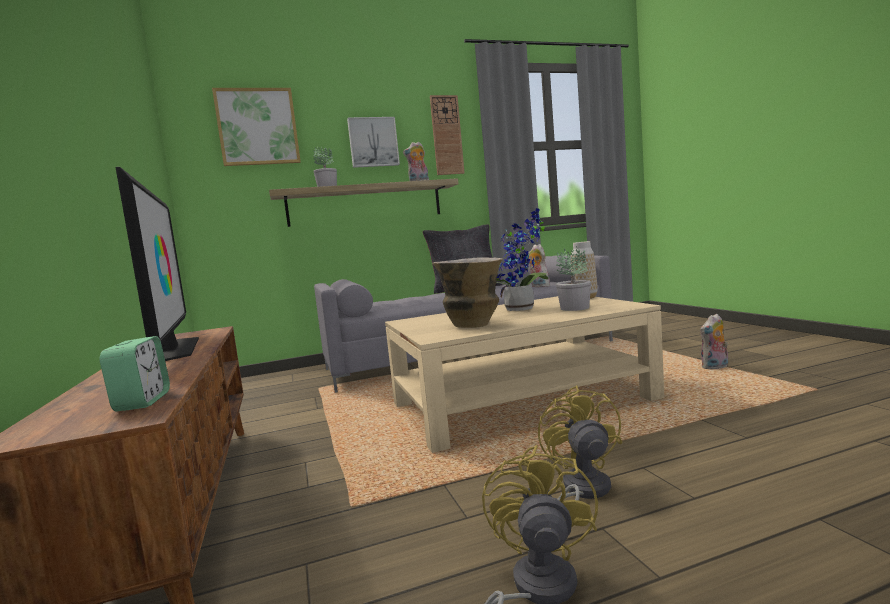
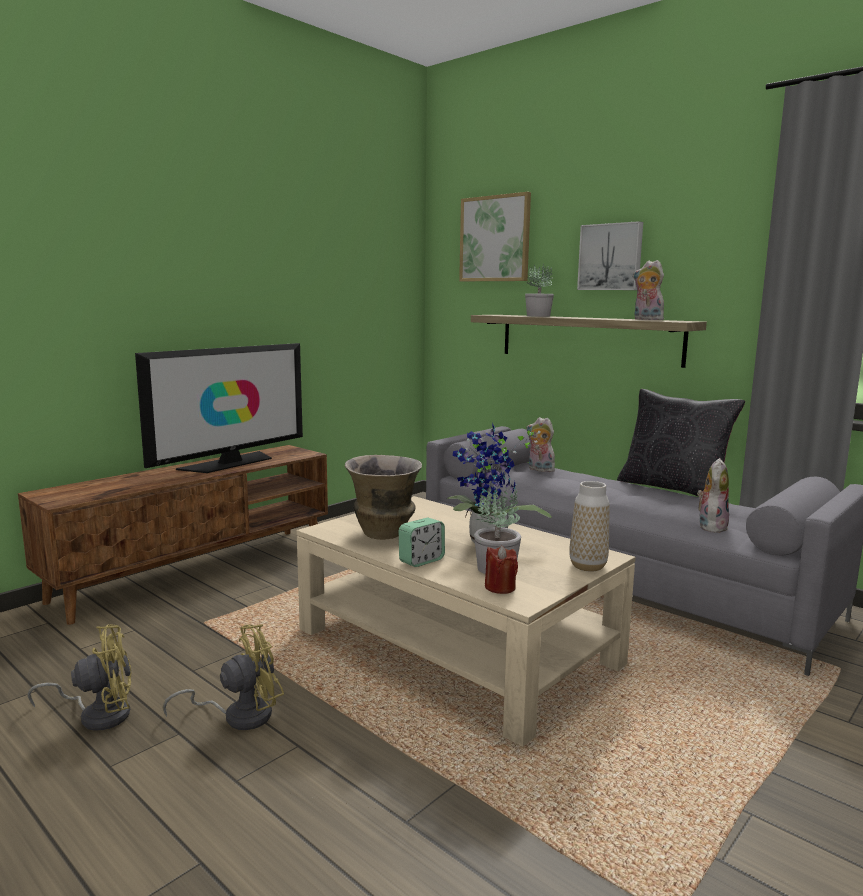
camera: 60 degrees right, 5 degrees up
(142, 402) = (89, 495): alarm clock -> alarm clock (421, 561)
(446, 135) = (720, 246): wall clock -> none
(609, 308) = (500, 587): none -> red candle
(715, 368) = (729, 796): plush toy -> plush toy (539, 470)

